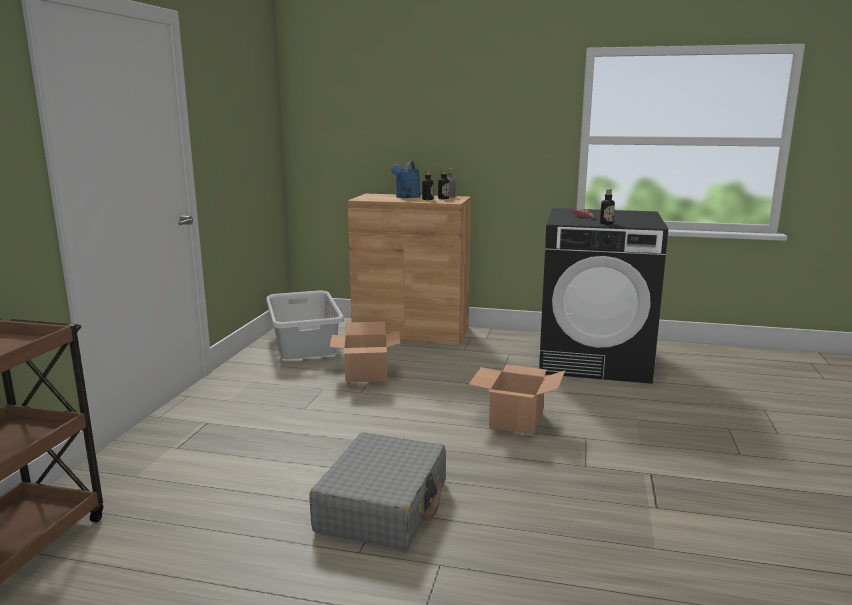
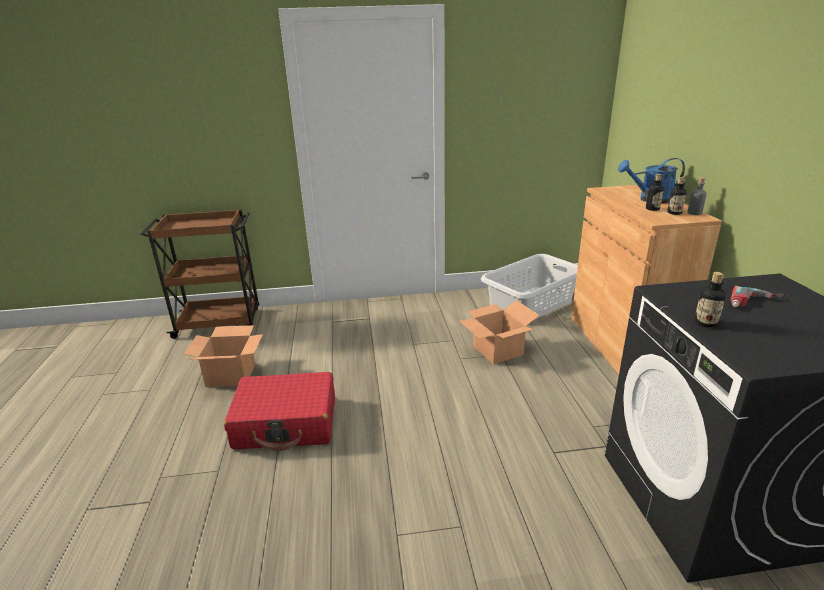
camera: 70 degrees right, 10 degrees up
(383, 506) = (286, 423): grey suitcase -> red suitcase
(516, 421) = (466, 463): cardboard box -> cardboard box (230, 375)

